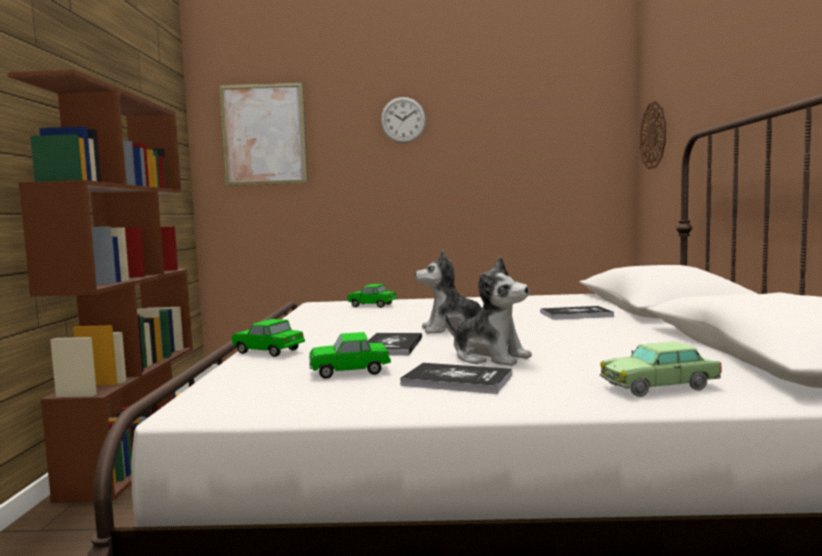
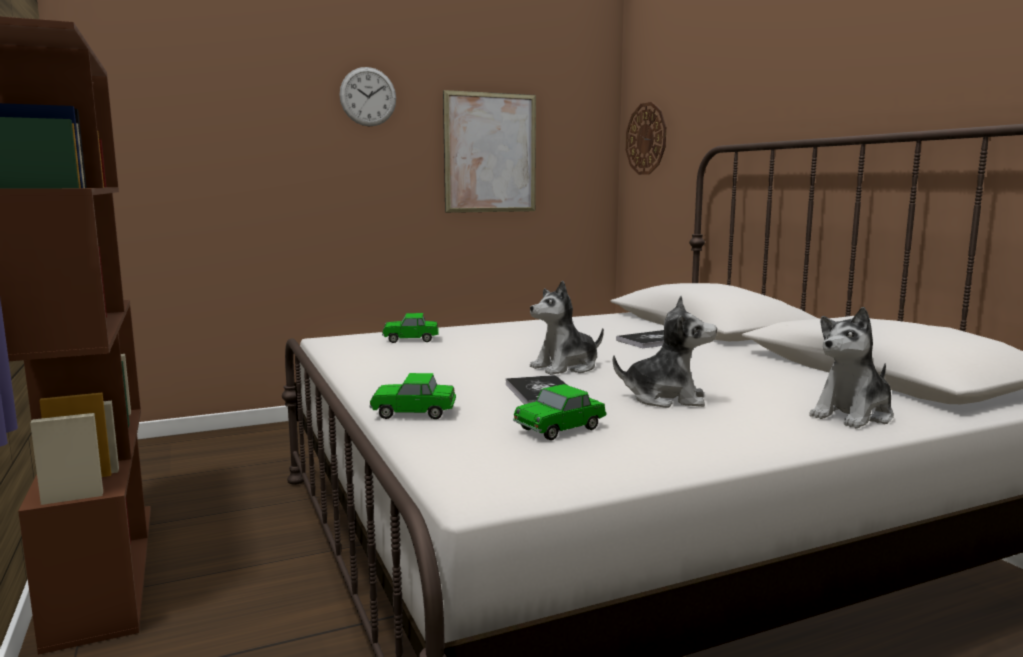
camera: 25 degrees left, 5 degrees up
(264, 134) = (174, 101): picture -> picture (490, 153)
(457, 380) = (683, 428): book -> none
(659, 386) = (853, 415): toy car -> plush toy

